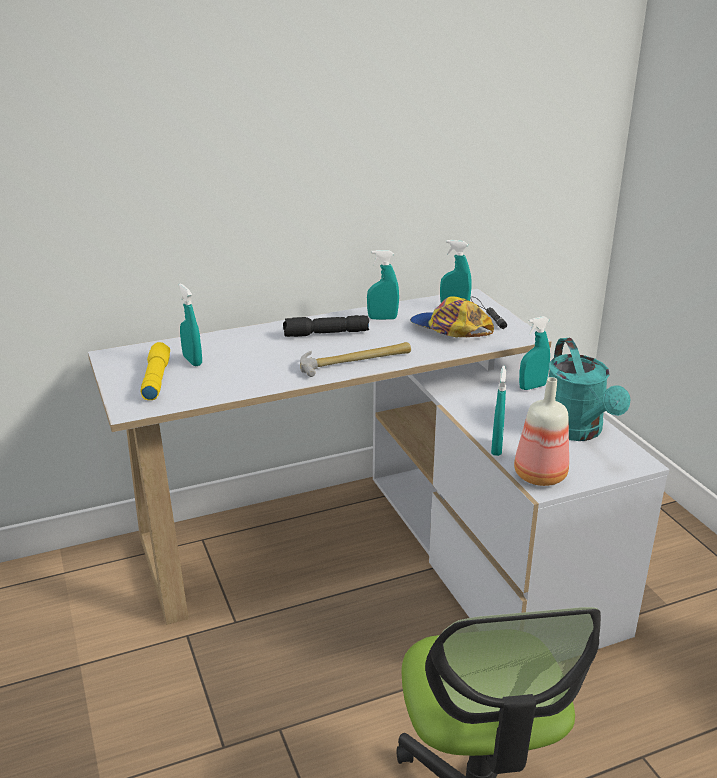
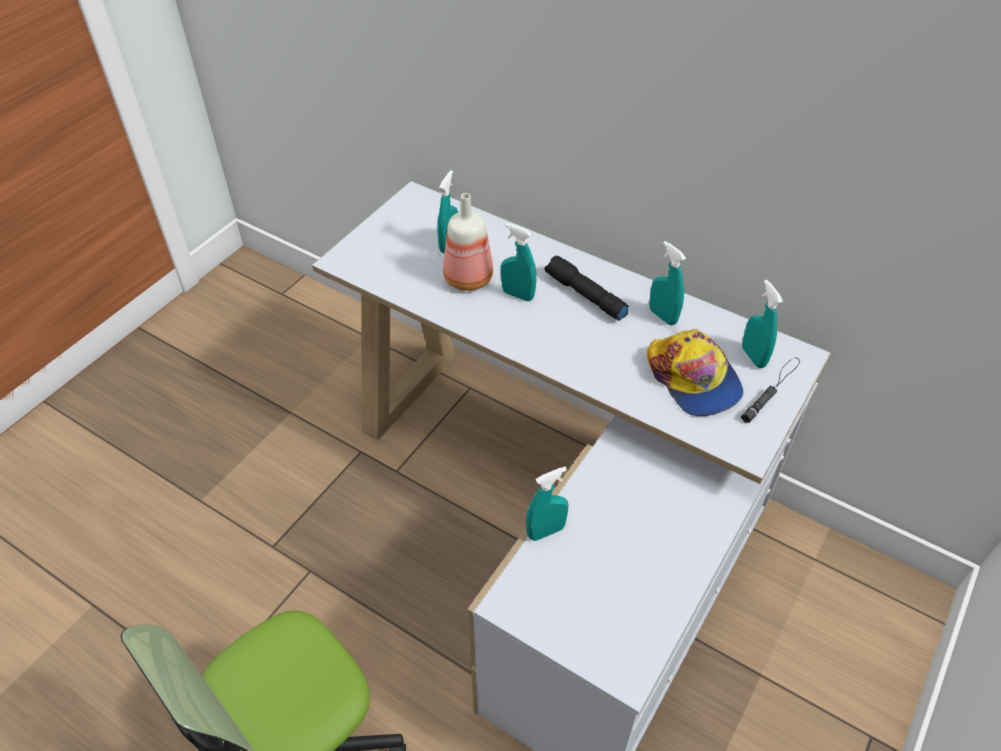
camera: 55 degrees right, 20 degrees up
(155, 379) = (399, 244): yellow flashlight -> none
(355, 361) = (549, 345): hammer -> none
(449, 329) = (693, 379): cap -> cap turned 150 degrees clockwise
(532, 387) = (704, 505): turquoise spray bottle -> turquoise spray bottle (518, 295)
(538, 476) = (521, 590): bottle -> bottle (467, 278)
(577, 431) = (642, 589): turquoise watering can -> none

